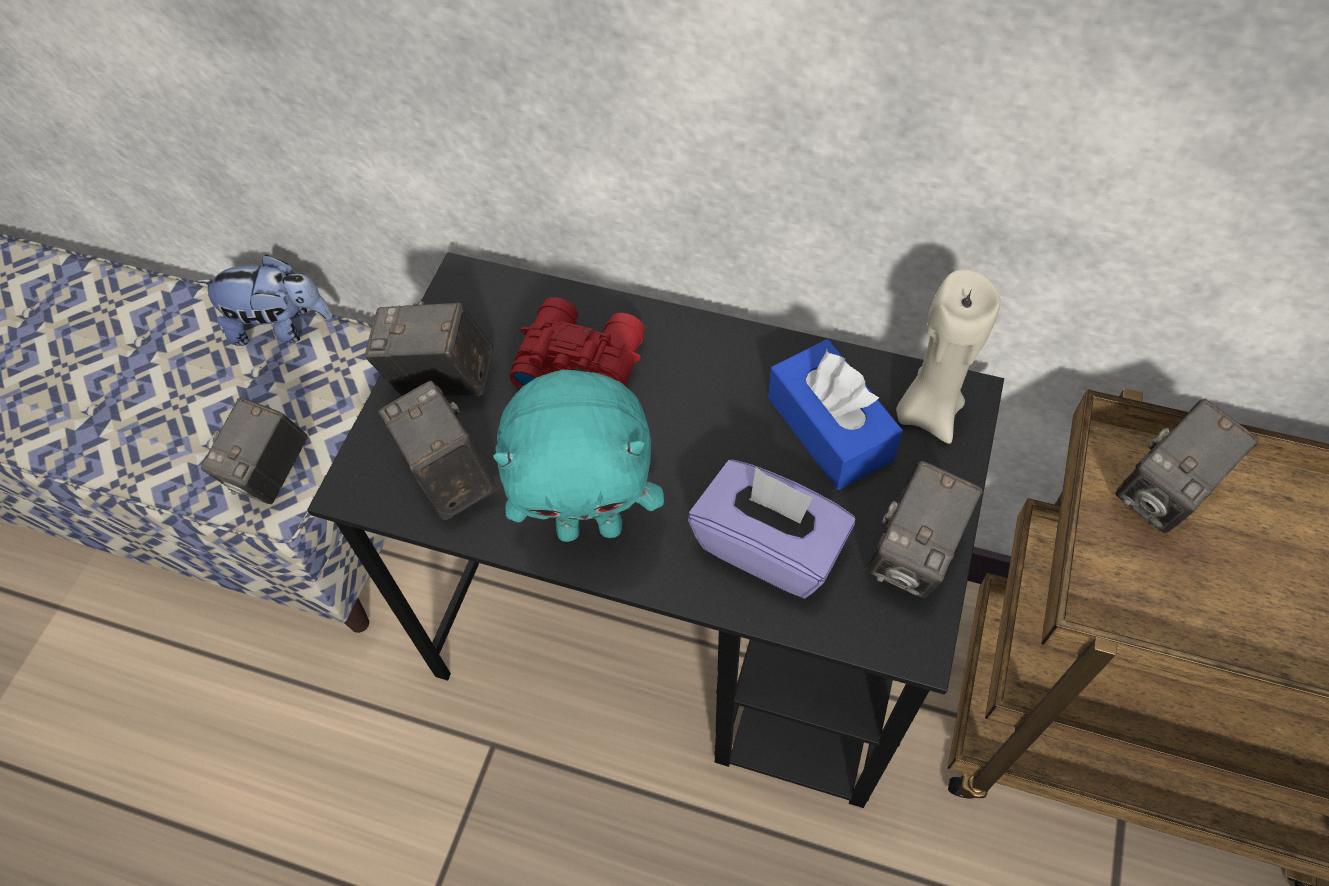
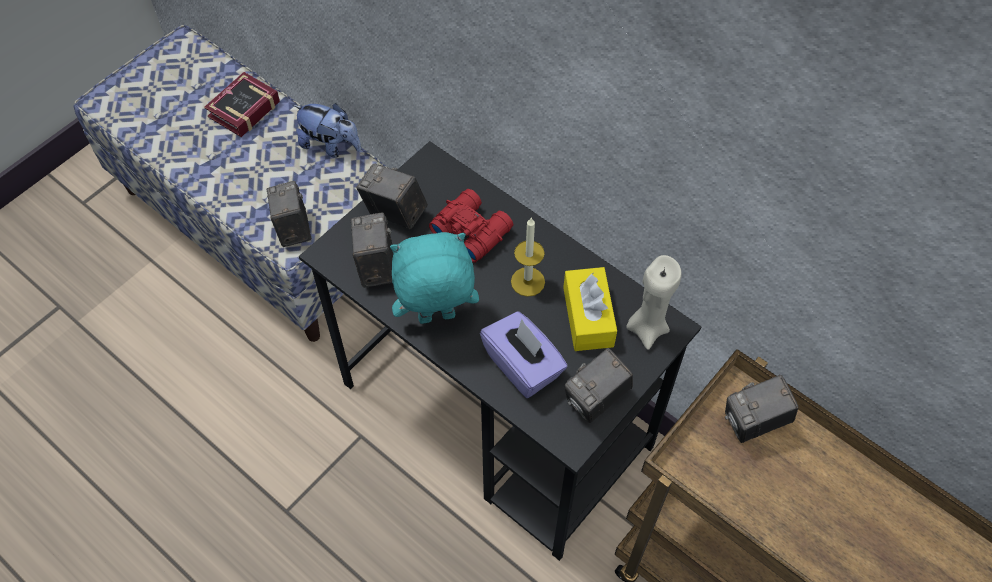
camera: 20 degrees right, 0 degrees up
(113, 324) = (241, 110): none -> book
(271, 473) = (293, 228): camera -> camera turned 120 degrees clockwise
(590, 525) = (436, 319): turquoise plush toy -> turquoise plush toy turned 150 degrees clockwise
(708, 409) = (527, 281): none -> candle
(829, 428) = (588, 317): blue tissue box -> yellow tissue box

